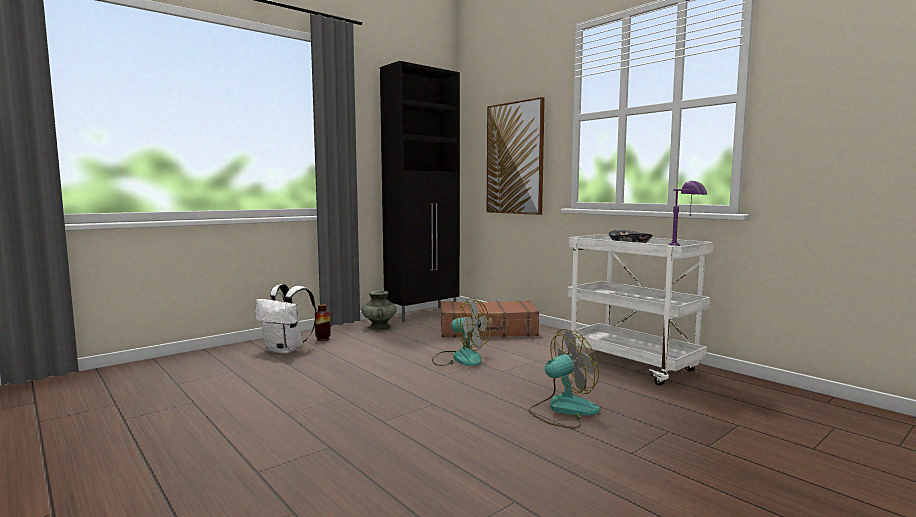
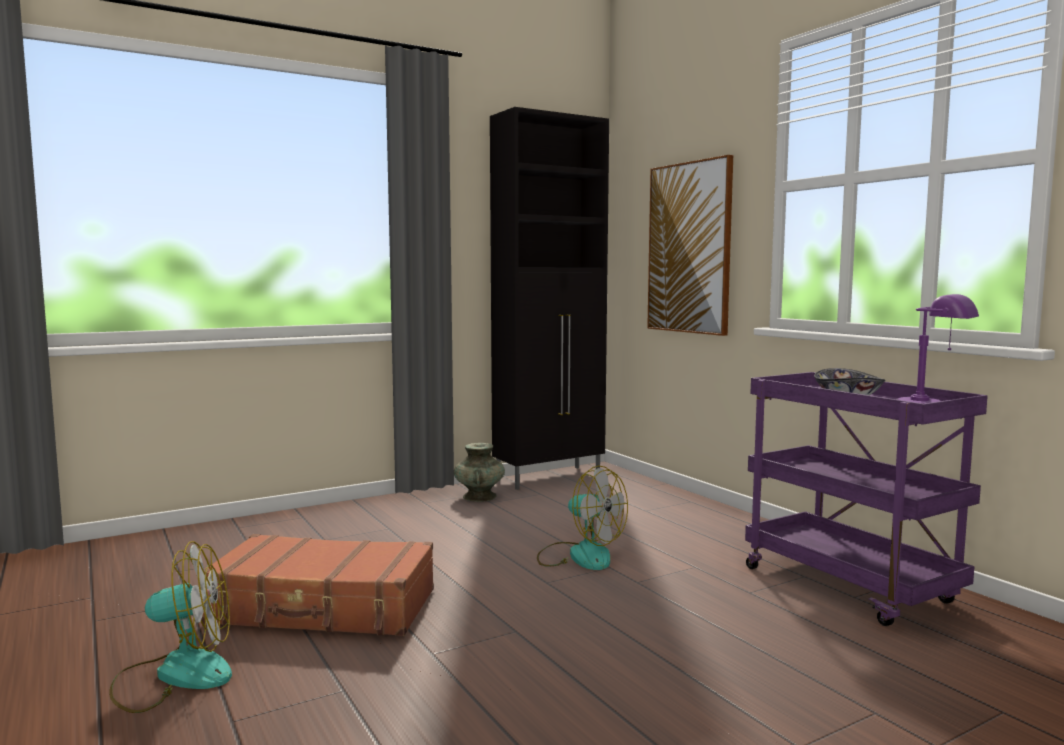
camera: 10 degrees right, 0 degrees up
(286, 350) = (338, 527): white backpack -> none
(323, 339) = (394, 512): vase -> none
(488, 330) = (637, 510): brown suitcase -> brown suitcase (323, 608)
(563, 410) = (710, 658): fan -> fan (175, 675)
(633, 365) = (851, 586): white cart -> purple cart

